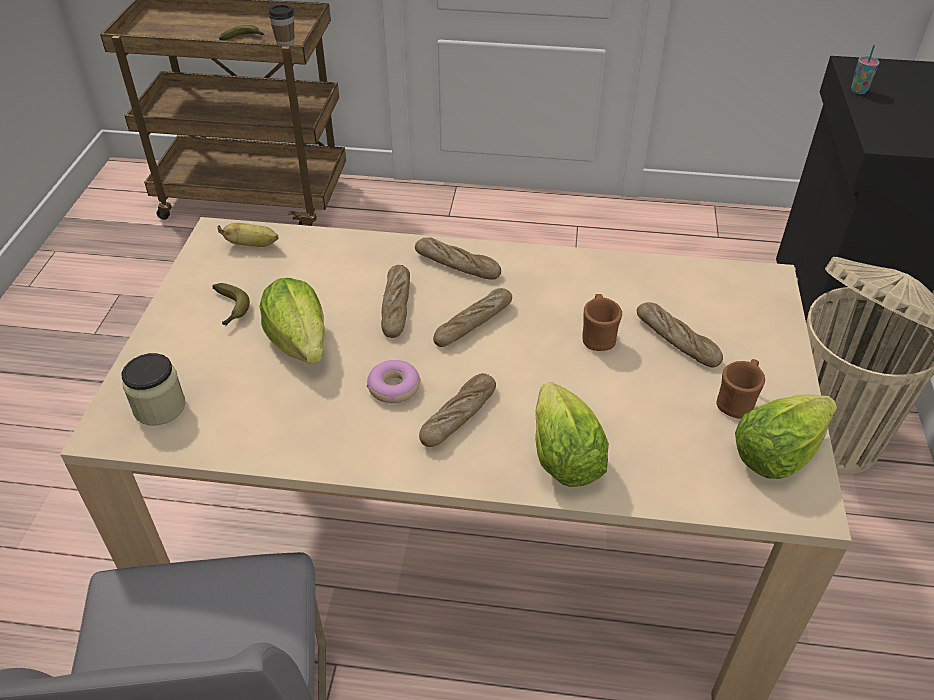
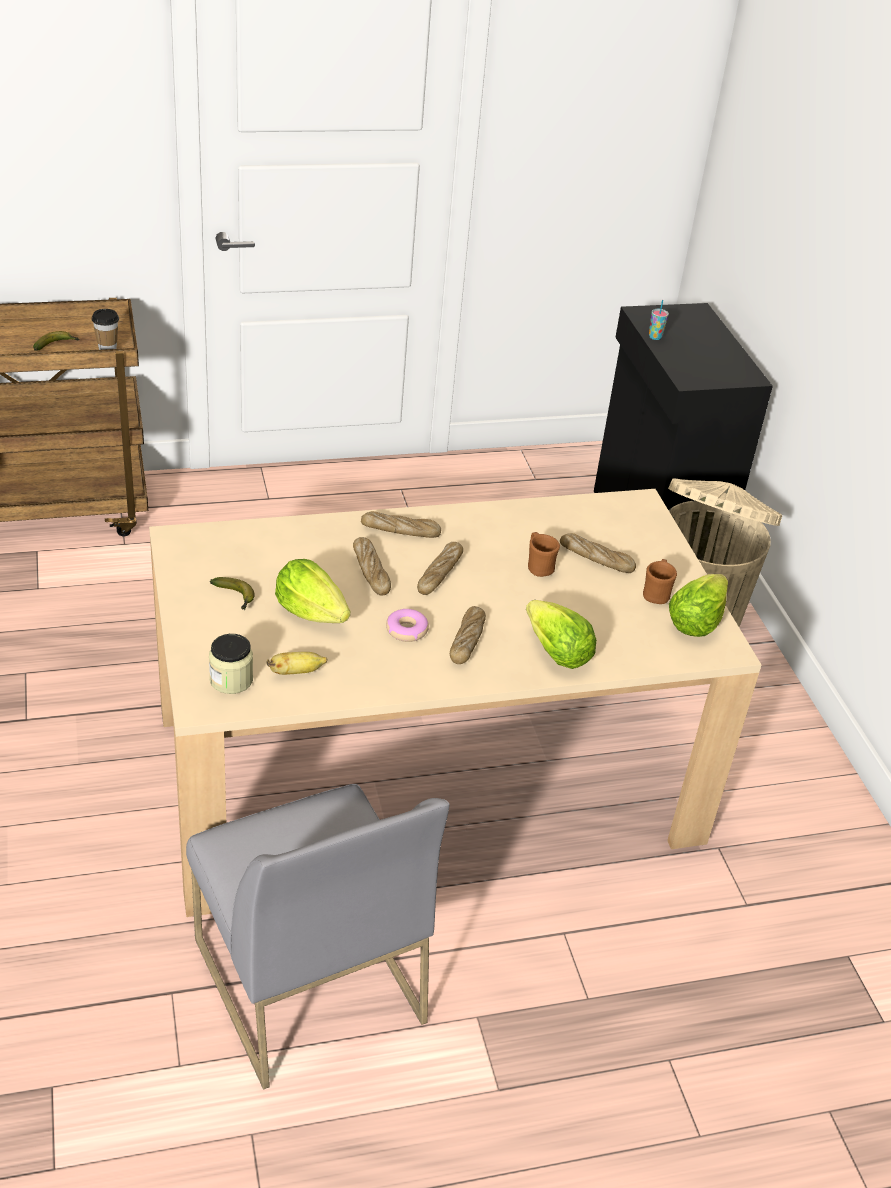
camera: 25 degrees left, 5 degrees down
(253, 245) = (215, 543): banana -> banana (296, 672)

